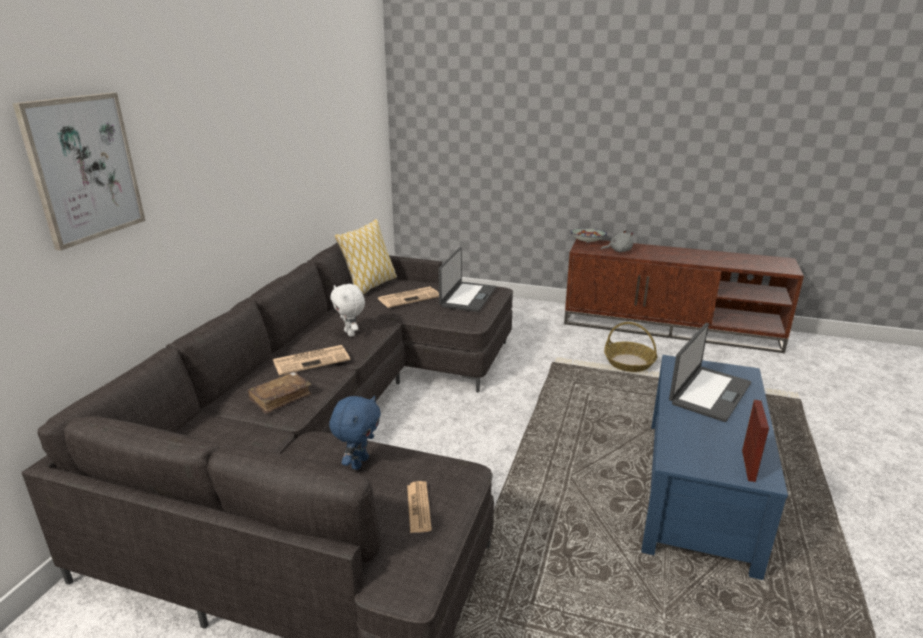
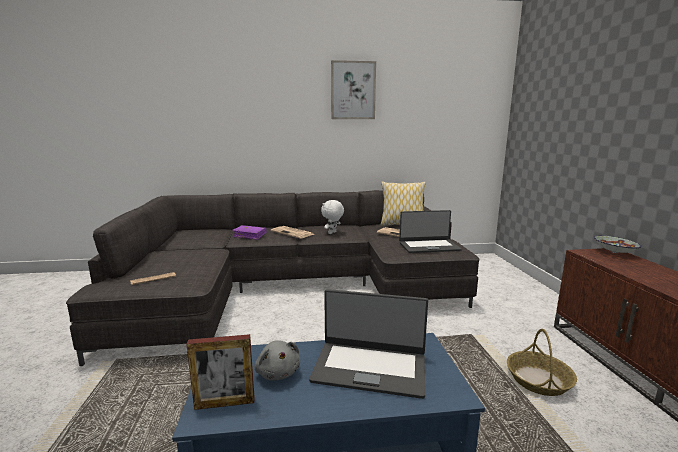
camera: 65 degrees right, 10 degrees down
(83, 168) = (217, 106): picture -> picture (353, 90)
(280, 397) = (250, 236): brown book -> purple book
(359, 462) = (195, 260): blue plush toy -> none
(618, 251) = (627, 266): grey plush toy -> grey plush toy (278, 372)

